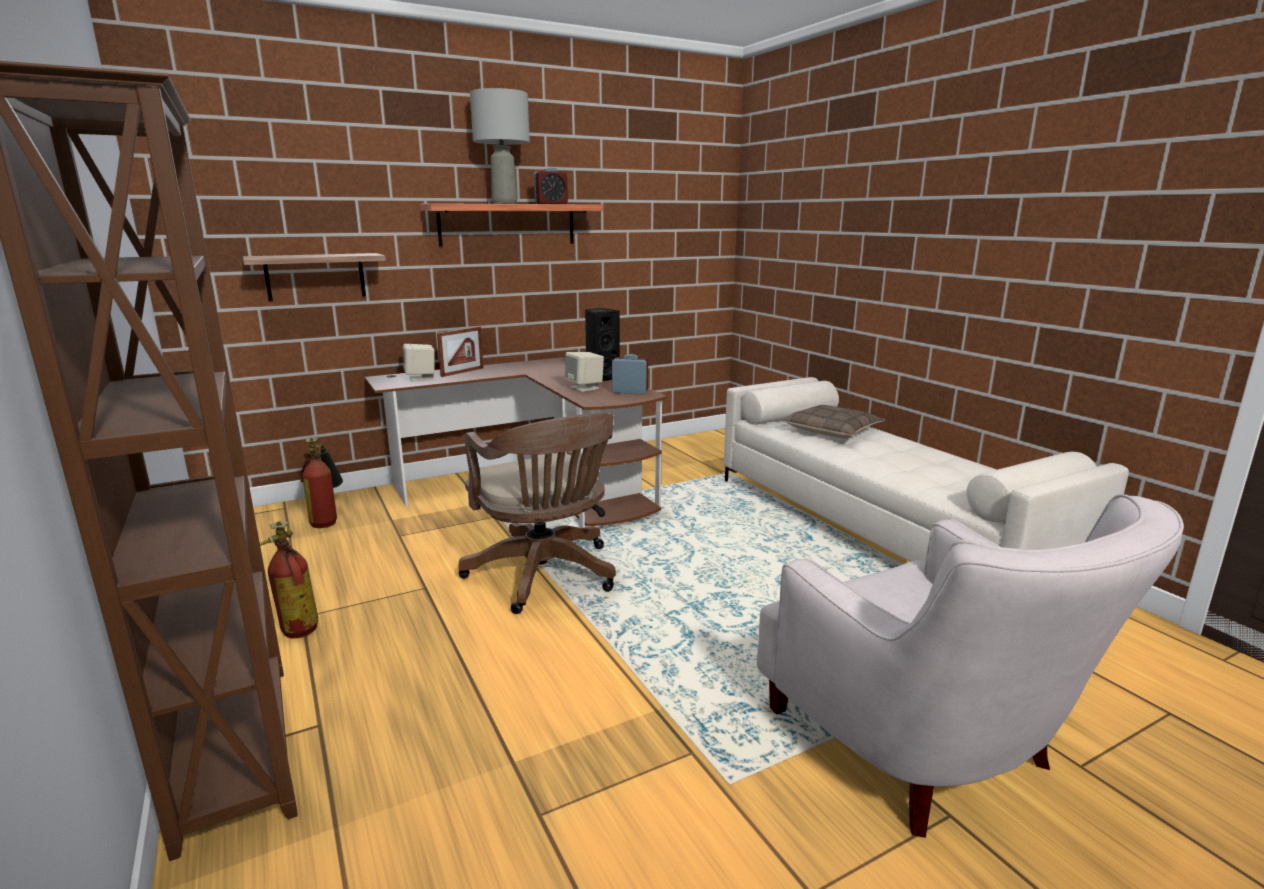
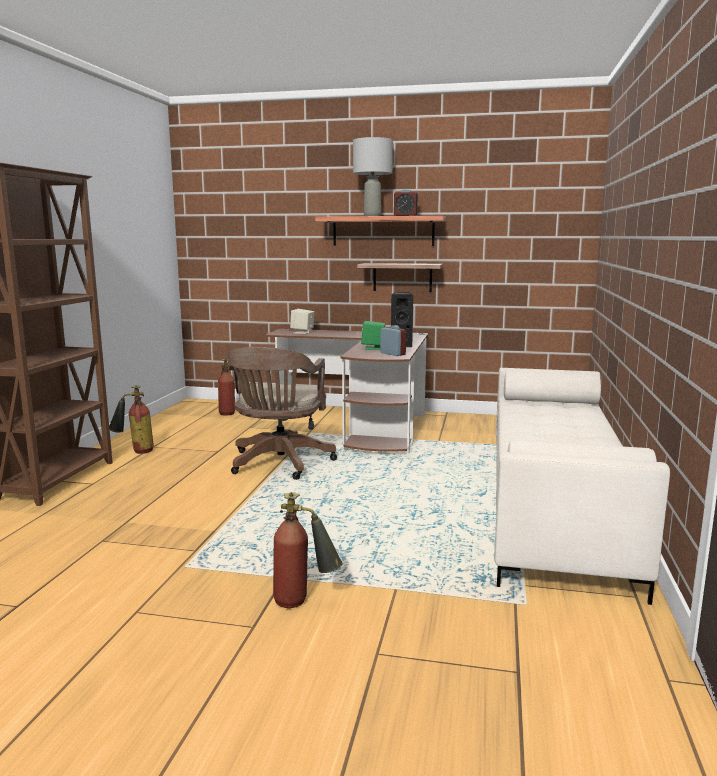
camera: 40 degrees right, 5 degrees down
(315, 276) = (258, 262): shelf -> shelf (402, 277)
(462, 372) = (333, 332): picture frame -> none
(585, 388) = (373, 348): beige speaker -> green speaker
(832, 431) = (554, 414): pillow -> none
(924, 749) = (304, 602): white armchair -> fire extinguisher

